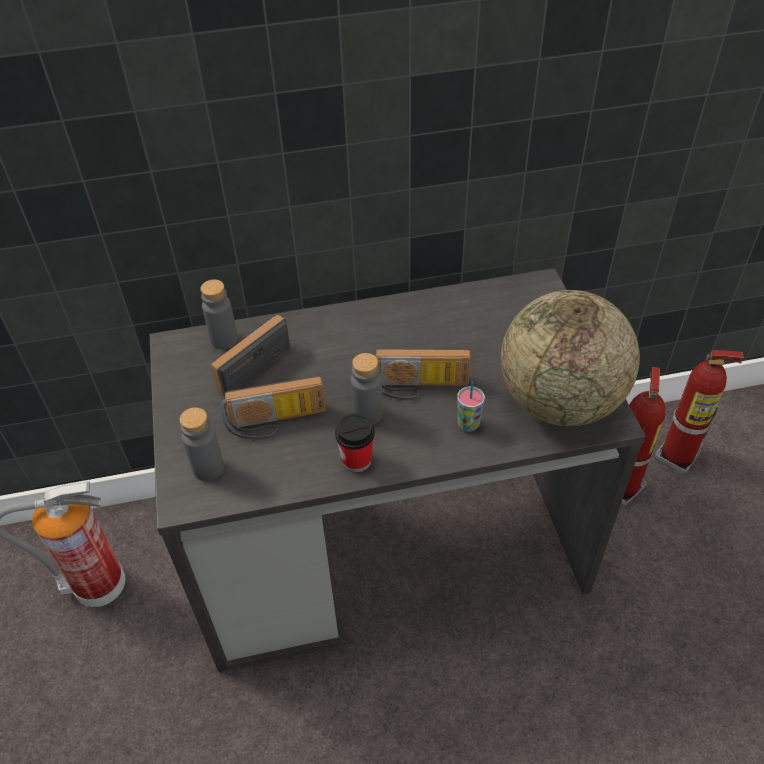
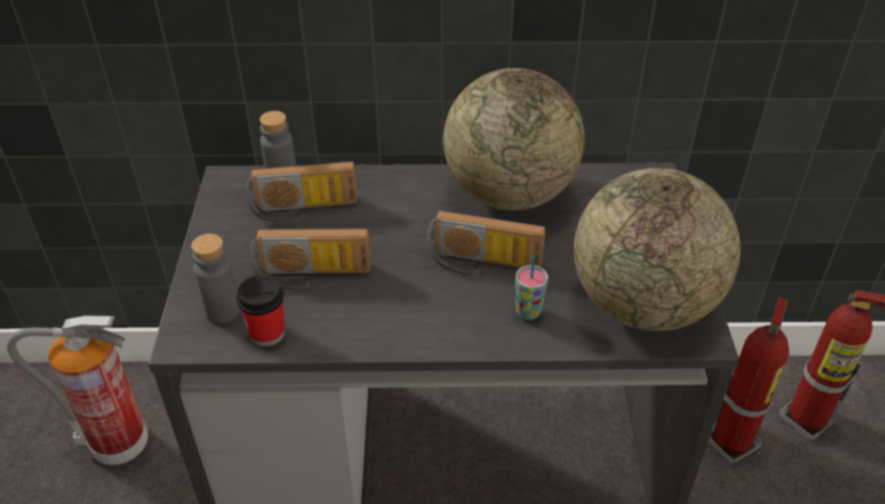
camera: 10 degrees right, 5 degrees down
(251, 363) = (304, 210): radio -> radio turned 150 degrees counterclockwise
(356, 460) = (389, 329): cup -> cup (267, 333)
(367, 414) = (416, 283): grey bottle -> none
(424, 319) = (509, 193): none -> globe

